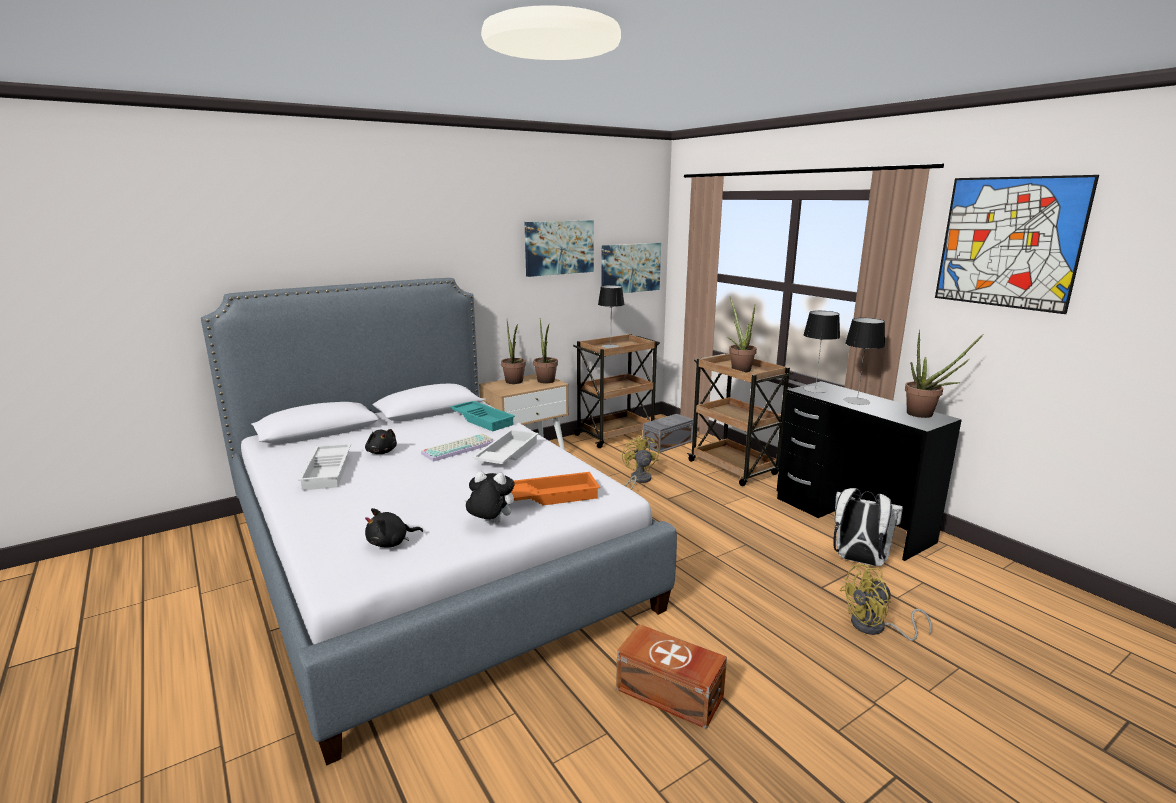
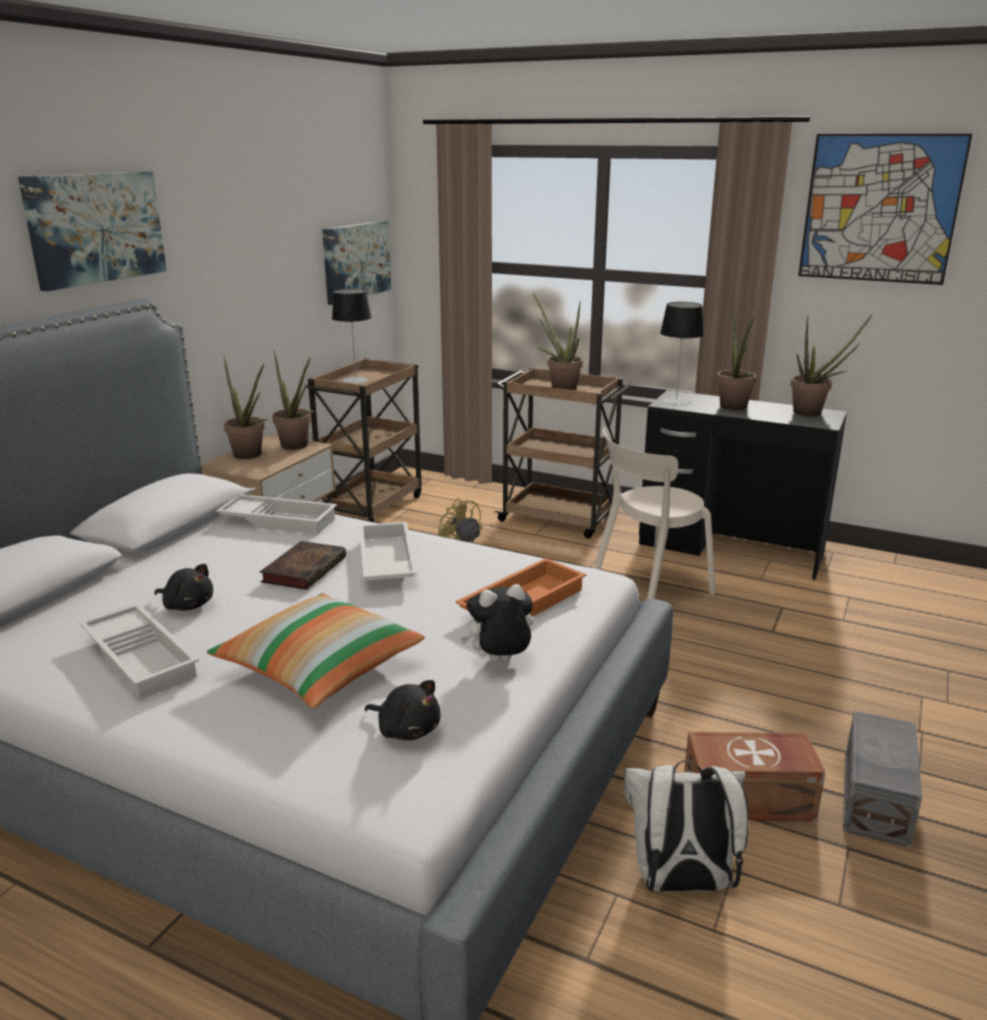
camera: 30 degrees left, 5 degrees up
(391, 543) = (406, 729): black plush toy -> black plush toy turned 90 degrees counterclockwise
(394, 499) = (319, 669): none -> pillow
(459, 448) = (305, 569): keyboard -> book
(483, 420) = (280, 520): turquoise tray -> white tray
(559, 247) = (273, 236): picture -> picture (96, 228)
(666, 443) = (450, 504): grey storage box -> grey storage box (873, 799)
(751, 529) = (647, 587): none -> beige chair
(857, 401) = (734, 408): table lamp -> potted plant
(858, 560) = (777, 592): white backpack -> white backpack (679, 883)
(875, 628) = (855, 657): yellow fan -> none

